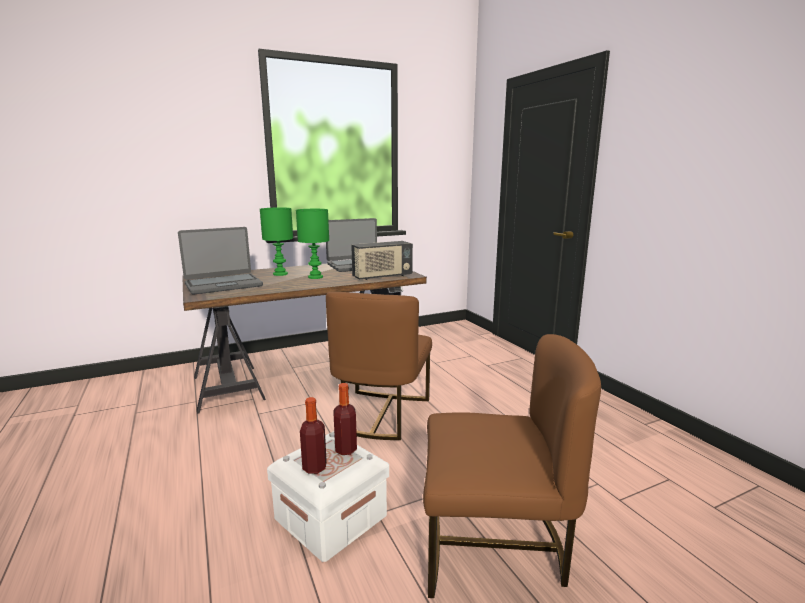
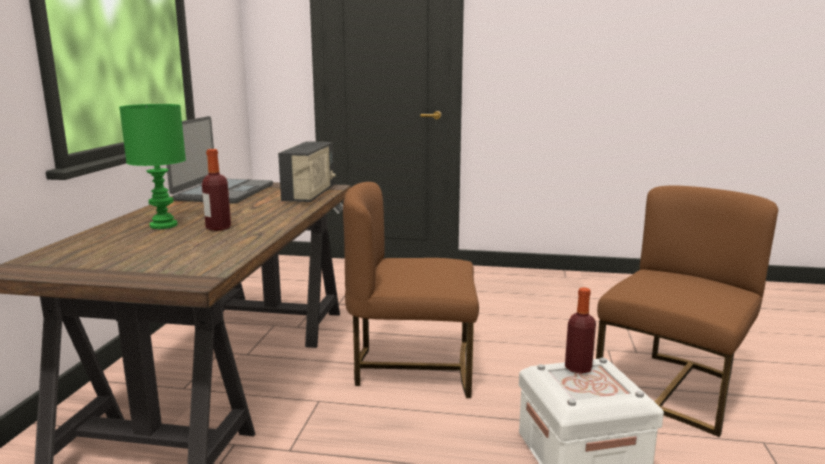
camera: 55 degrees left, 0 degrees up
(223, 285) = (145, 259): laptop -> none
(314, 277) = (235, 215): green table lamp -> none
(314, 467) = (601, 391): bottle -> bottle (218, 228)
(382, 414) = (413, 368): brown chair -> brown chair turned 135 degrees clockwise

